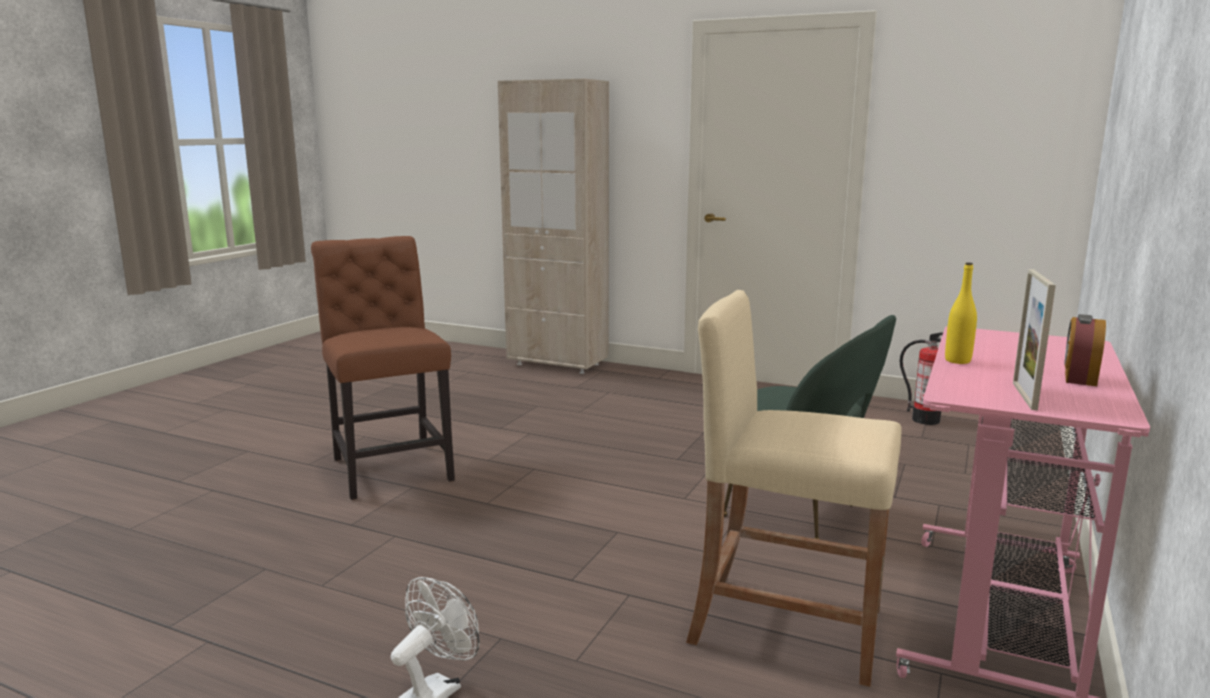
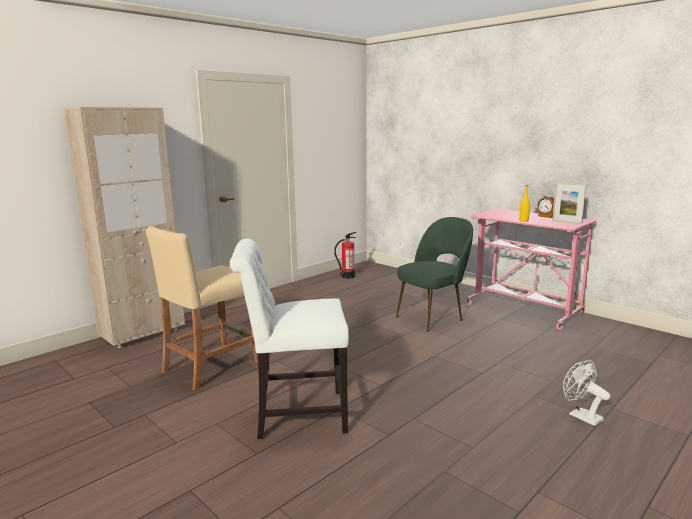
camera: 70 degrees left, 0 degrees up
(390, 467) = (295, 415): brown chair -> white chair
(786, 625) = (526, 338): beige stool -> beige stool (211, 366)

